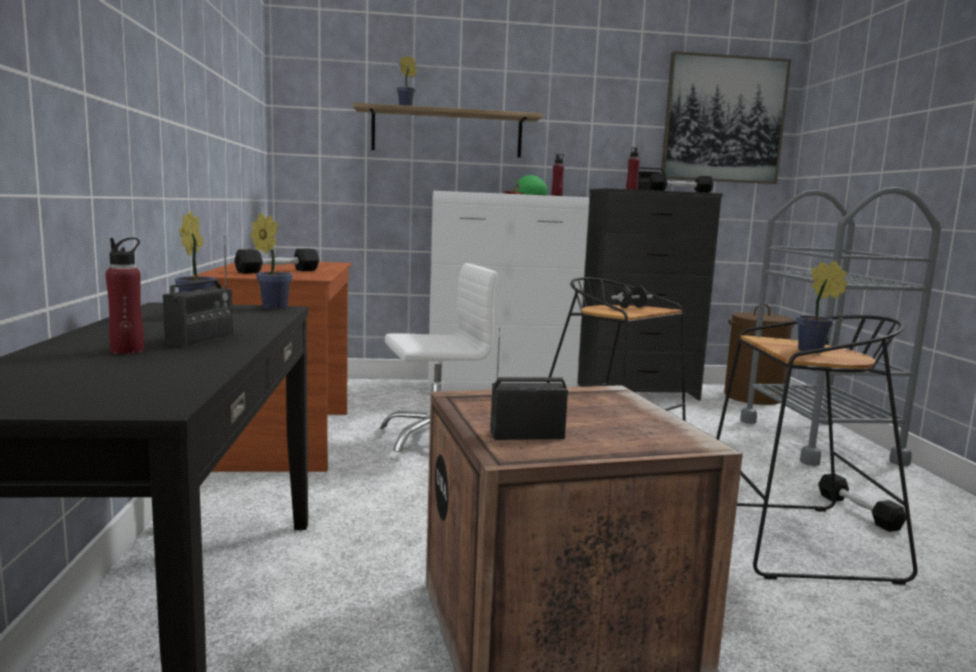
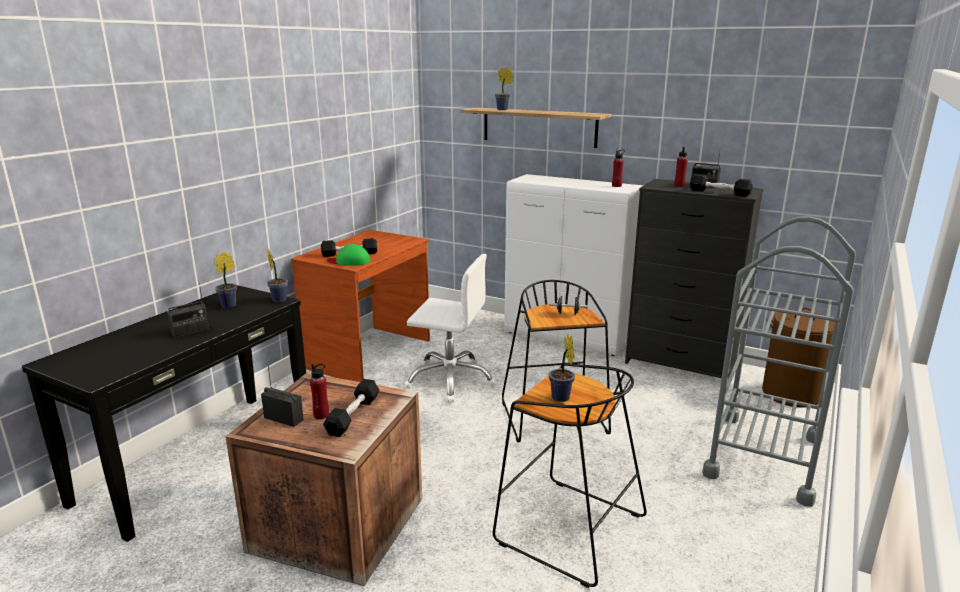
camera: 35 degrees right, 10 degrees up
(127, 350) = (150, 336): red bottle -> red bottle (321, 415)
(526, 194) = (585, 185): green cap -> green cap (349, 261)
(723, 120) = (800, 114): picture -> none
(858, 512) = (666, 527): black dumbbell -> black dumbbell (353, 415)

